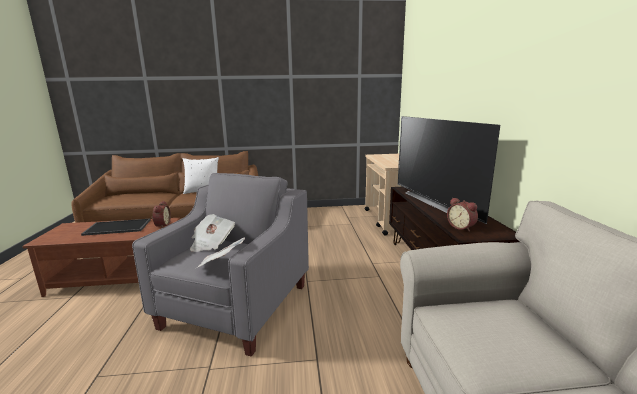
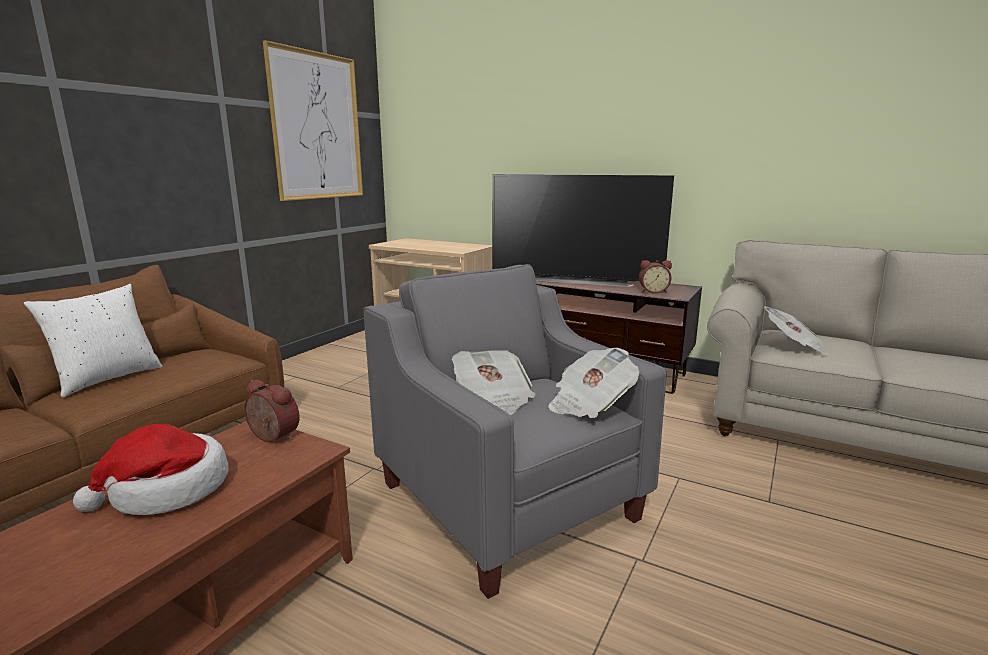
camera: 55 degrees left, 0 degrees up
(117, 227) = (167, 490): tray -> hat
(348, 85) = (317, 127): none -> picture
(467, 319) = (794, 346): none -> newspaper

